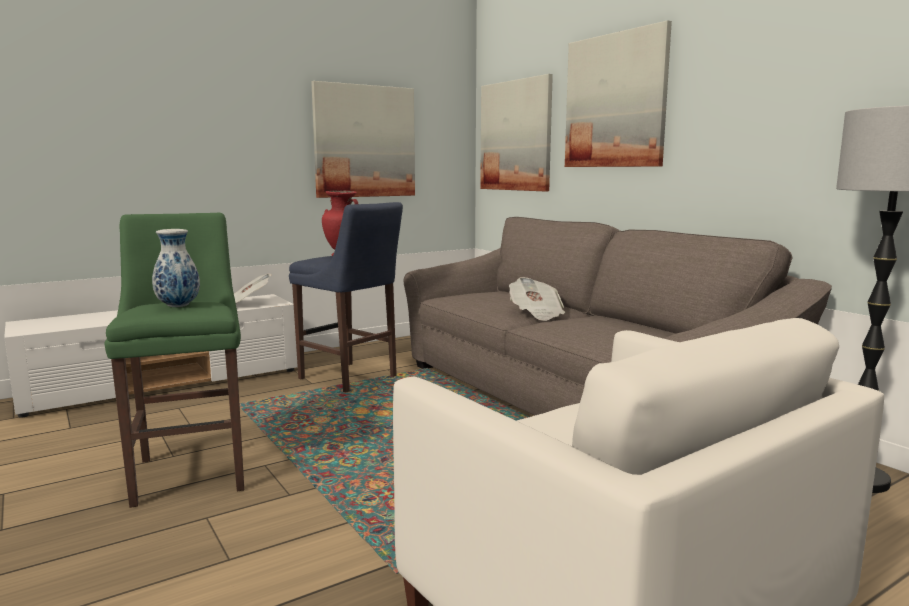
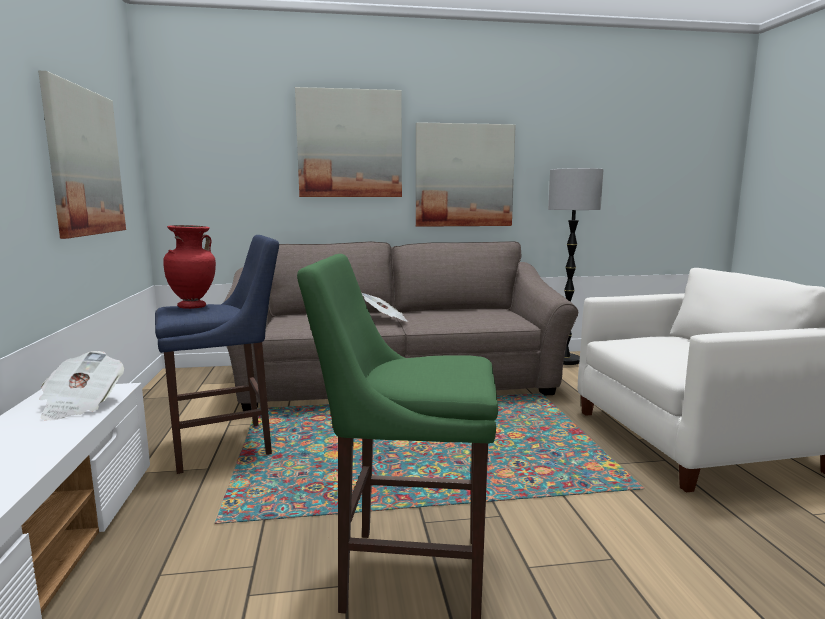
camera: 65 degrees left, 0 degrees up
(178, 306) = (435, 367): vase -> none
(516, 136) = (219, 165): picture -> picture (464, 175)

